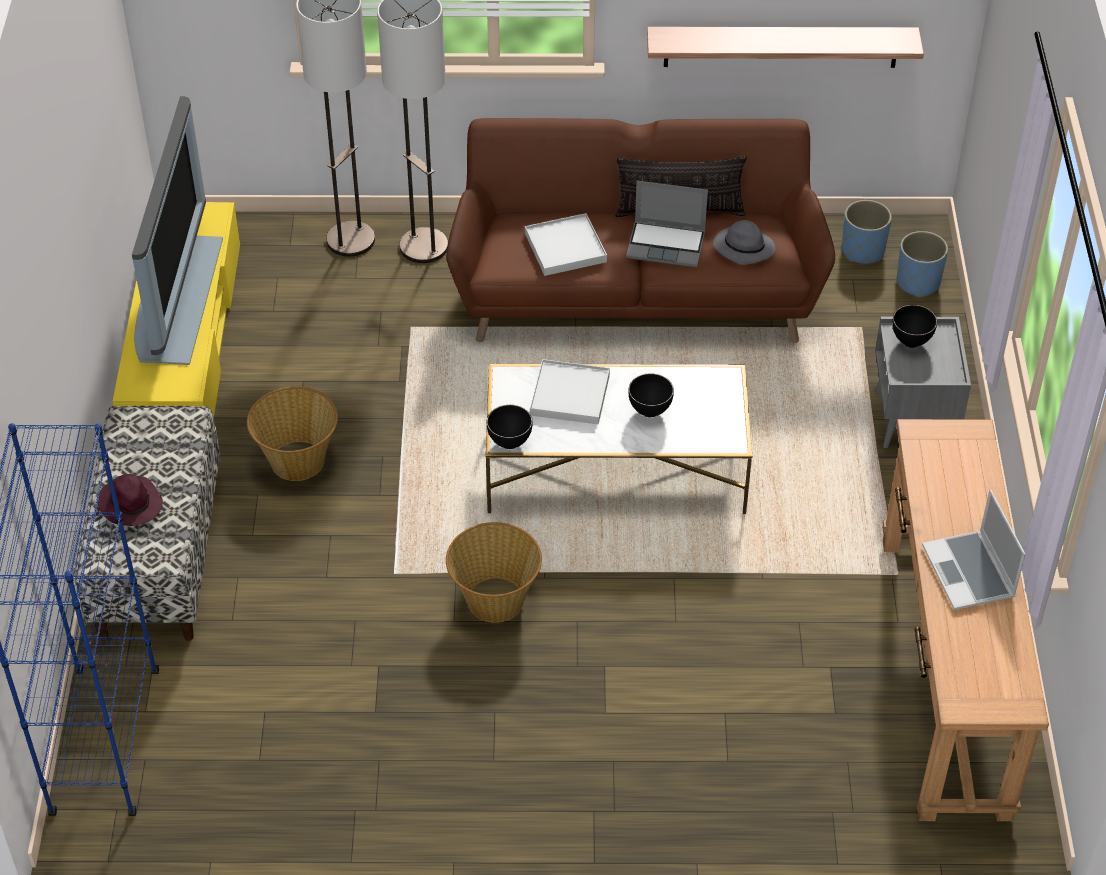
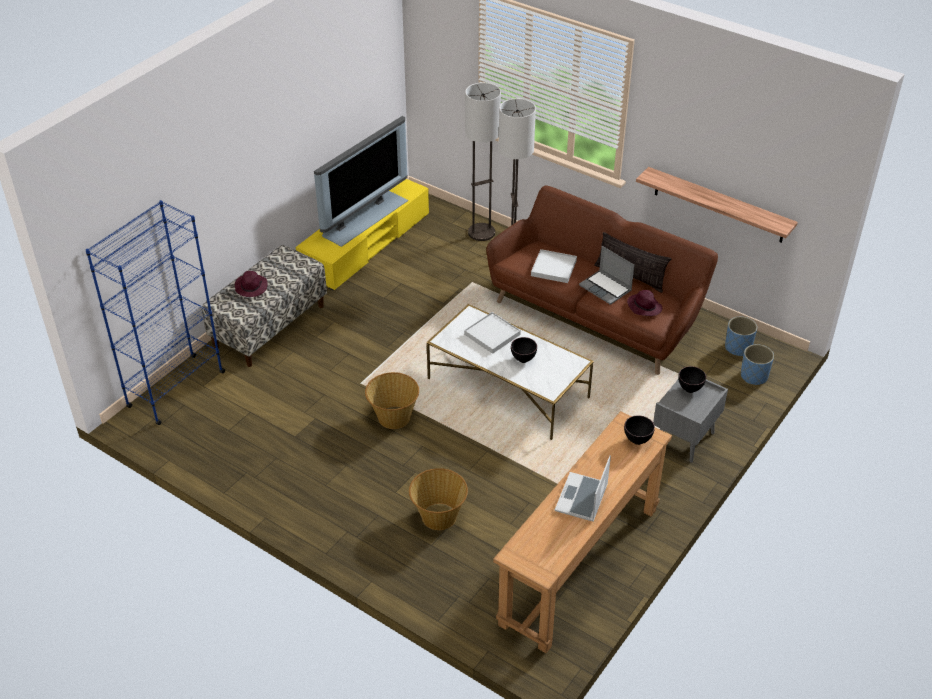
camera: 35 degrees right, 5 degrees down
(297, 462) = (365, 316): basket -> basket (438, 517)
(510, 444) = (442, 342): black bowl -> black bowl (637, 441)
(742, 248) = (644, 306): grey hat -> purple hat

